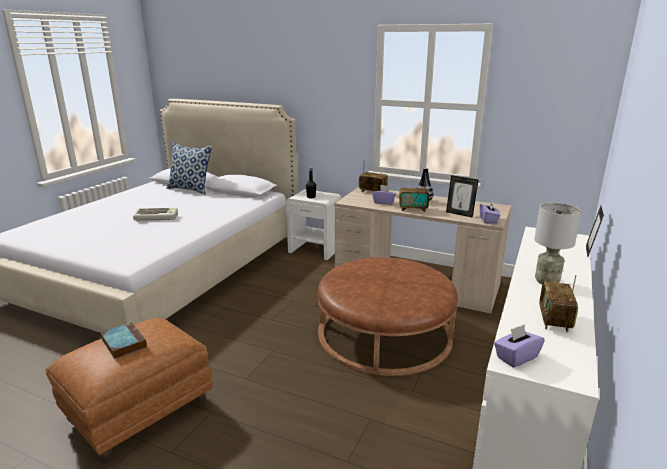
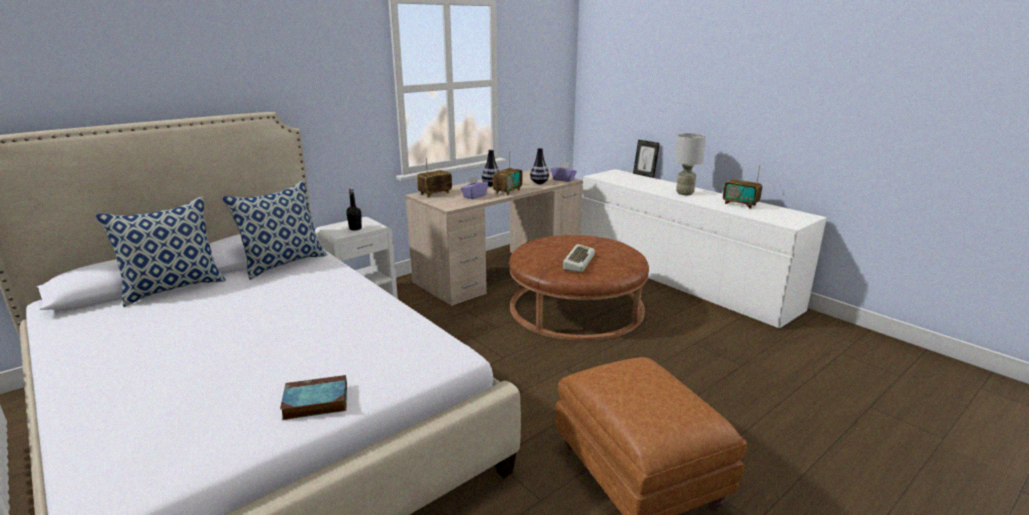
camera: 65 degrees left, 0 degrees up
(123, 343) = (644, 392): book -> book (314, 402)
(157, 217) = (280, 323): keyboard -> keyboard (578, 262)
(237, 198) = (284, 263): none -> pillow
(460, 214) = (539, 183): picture frame -> vase
(516, 357) = (784, 221): purple tissue box -> none

